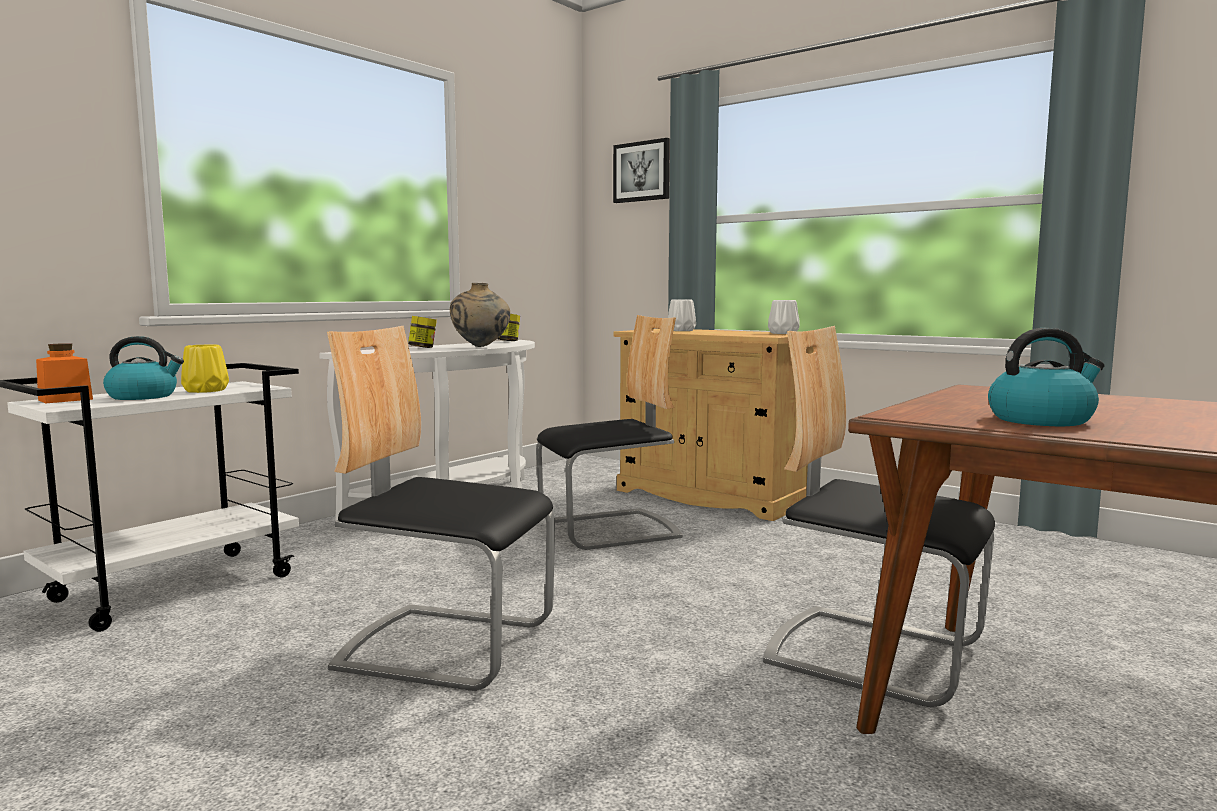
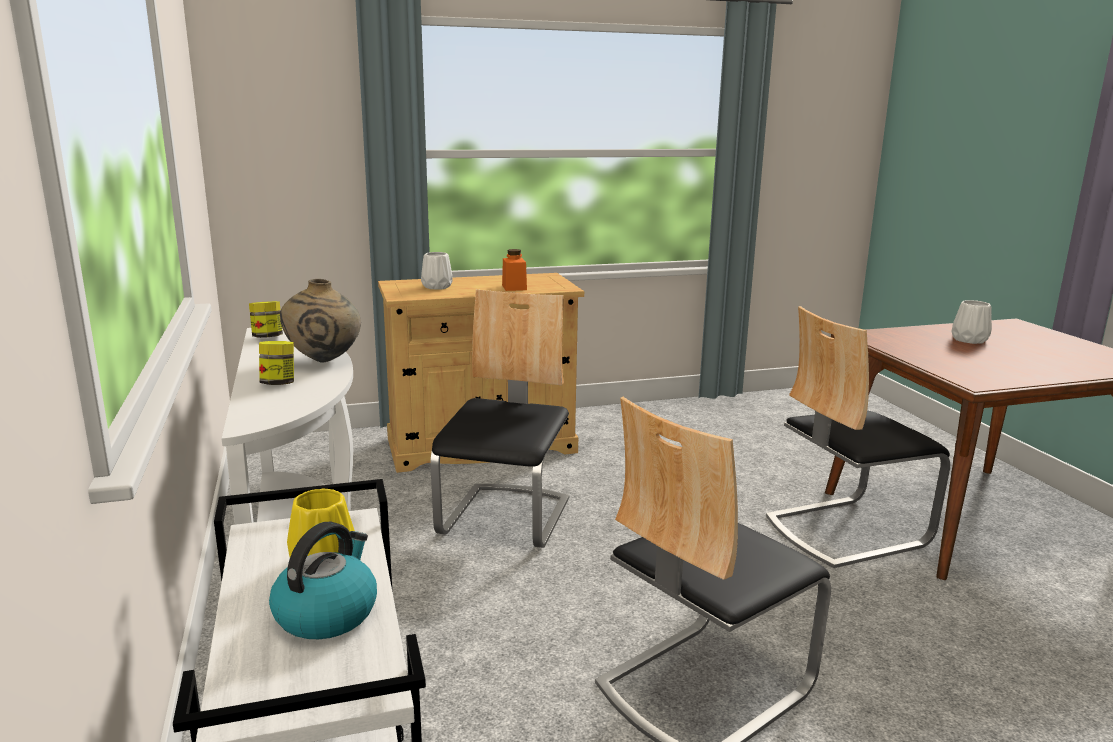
camera: 55 degrees left, 10 degrees up
(65, 399) = (265, 683): orange jar -> orange jar (514, 287)
(642, 171) = (301, 88): picture -> none
(782, 333) = (540, 278): white vase -> white vase (969, 340)
(1041, 420) = (1011, 367): kettle -> none

